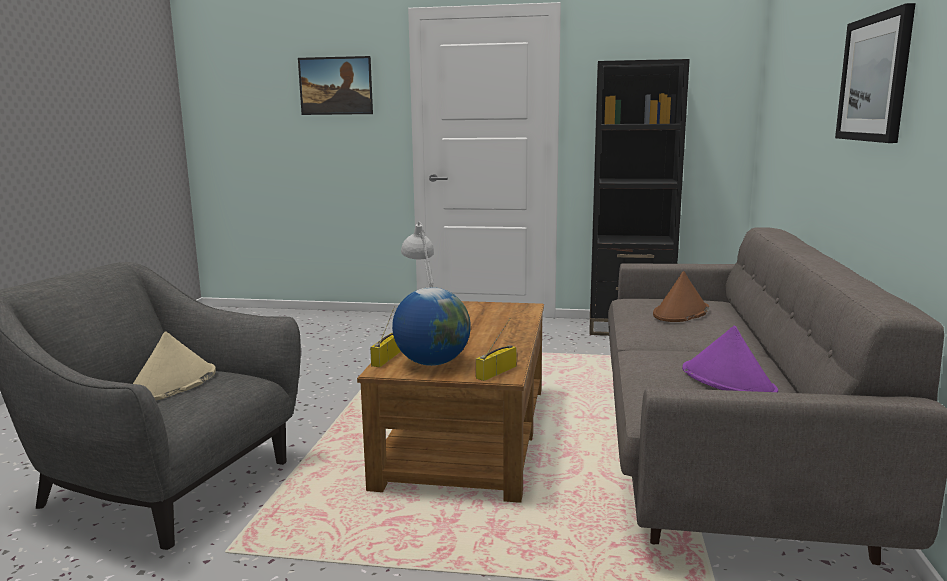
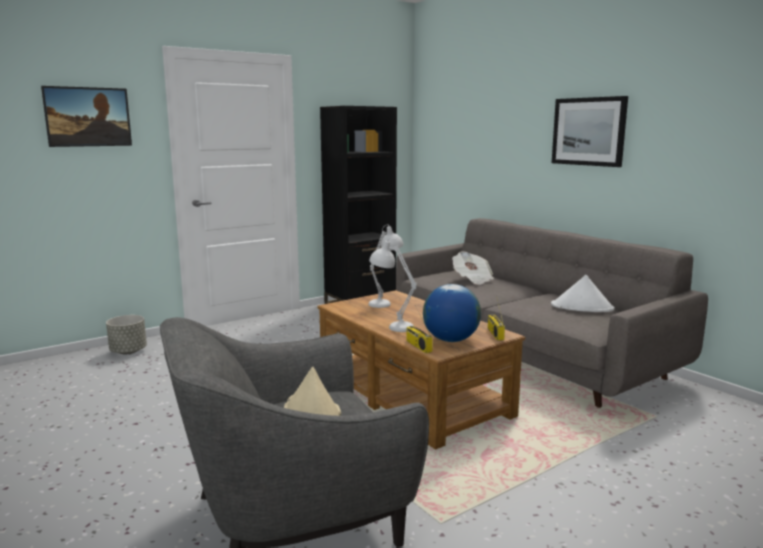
camera: 45 degrees left, 0 degrees up
(343, 319) = (129, 351): none -> grey planter
(492, 312) = (386, 302): none -> white table lamp
(680, 313) = (472, 279): brown hat -> newspaper
(728, 381) = (582, 307): purple hat -> white hat

